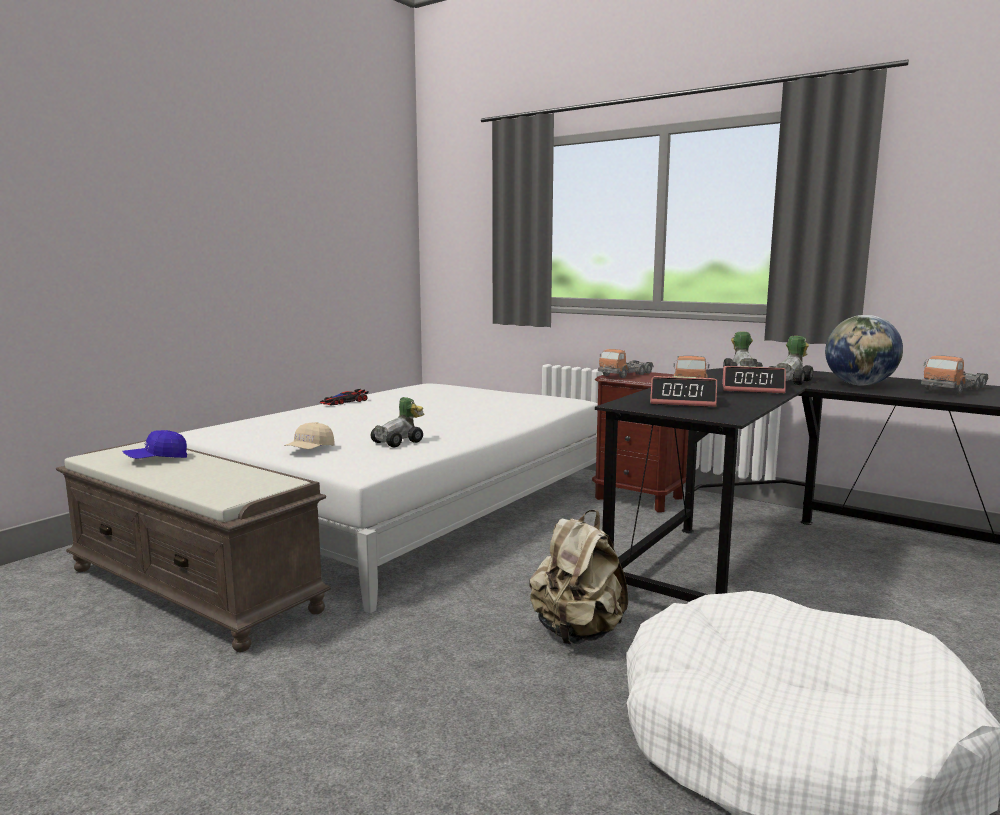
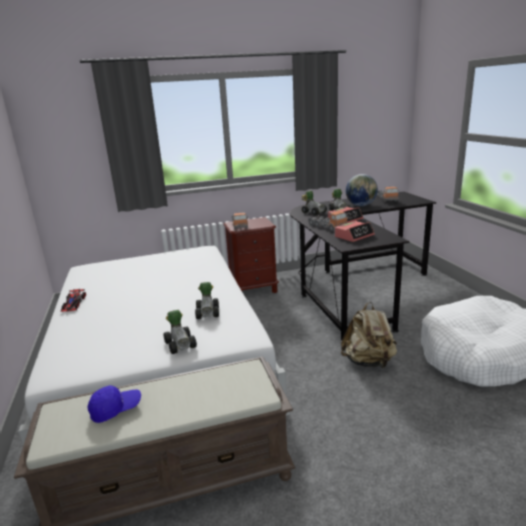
camera: 50 degrees left, 10 degrees up
(157, 459) = (116, 409): blue cap -> blue cap turned 120 degrees counterclockwise
(310, 450) = (180, 343): beige cap -> toy car

